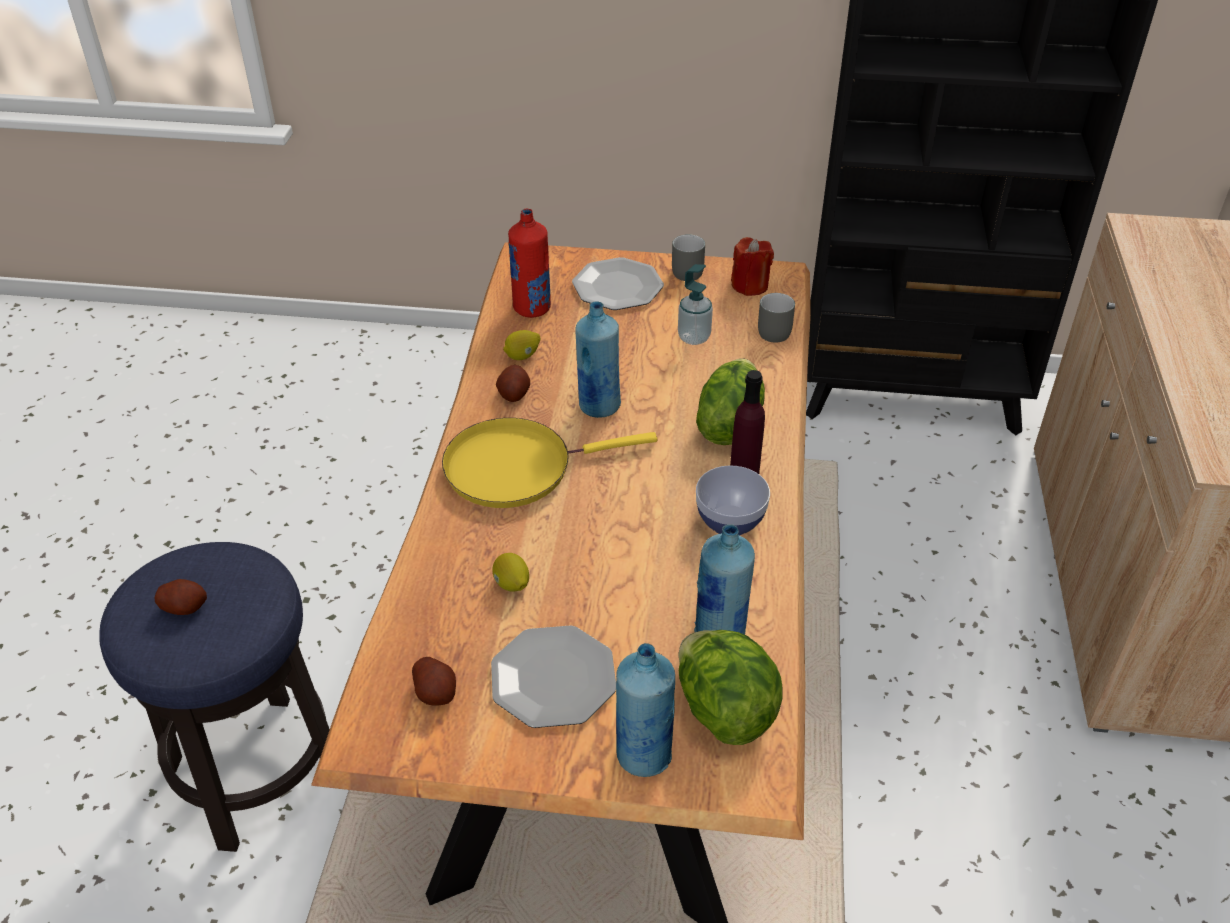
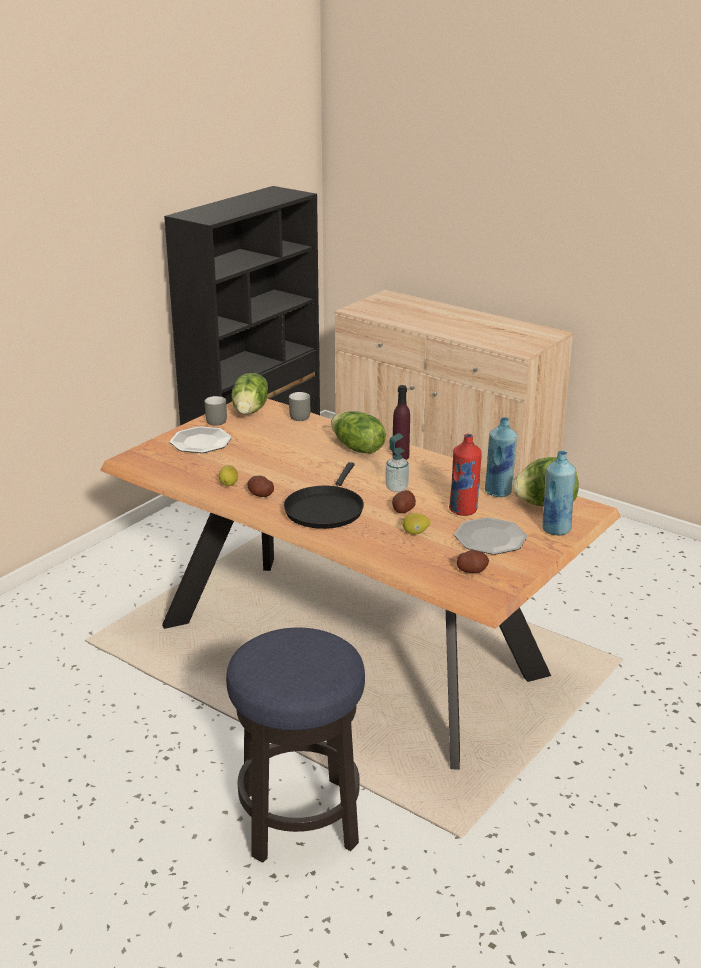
camera: 60 degrees left, 15 degrees down
(184, 607) = (296, 664): potato -> potato (403, 510)
(516, 467) = (325, 509): yellow frying pan -> black frying pan
(532, 308) = (186, 470): red bottle -> red bottle (463, 510)
(598, 406) = (301, 475): blue bottle -> none
(694, 338) = (276, 436): soap dispenser -> soap dispenser (396, 488)
(729, 521) = (427, 469): bowl -> none
(750, 285) = (250, 410): red candle -> lettuce

